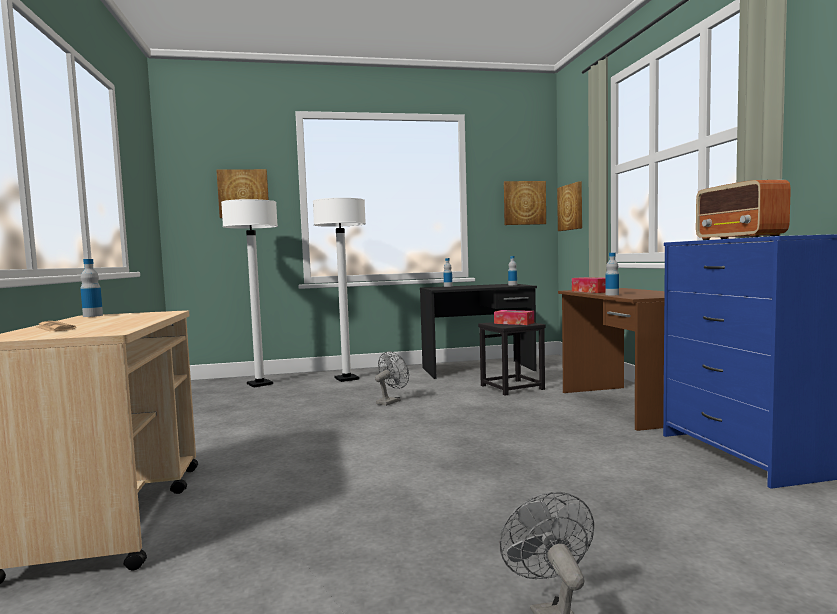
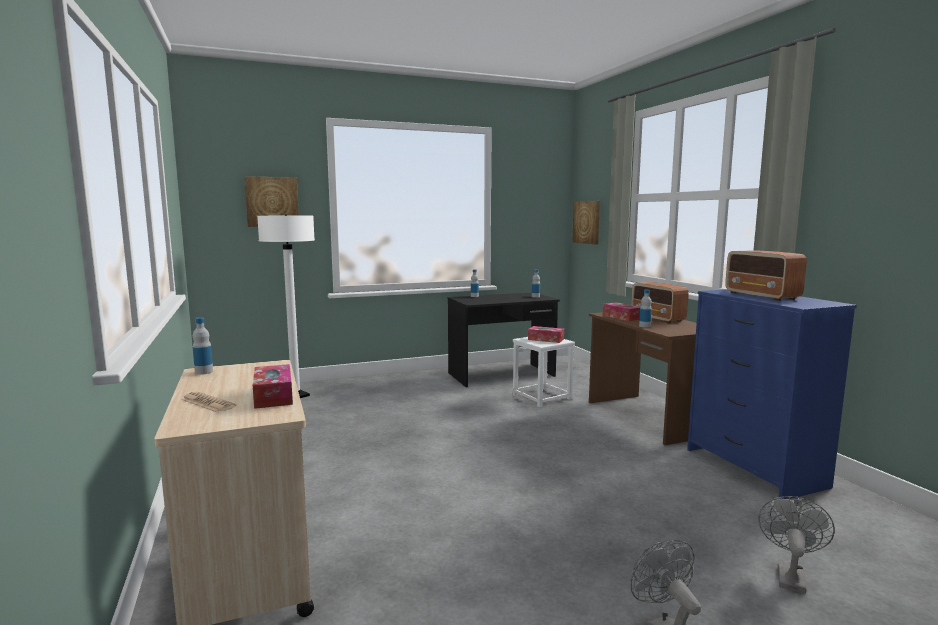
camera: 10 degrees left, 5 degrees up
(127, 324) = (273, 395): none -> tissue box
(346, 379) = (381, 388): white floor lamp -> none
(391, 401) = (438, 416): grey fan -> grey fan (789, 576)
(512, 387) = (542, 397): black stool -> white stool
(524, 203) = (542, 214): picture -> none
(634, 291) = (658, 318): none -> radio

